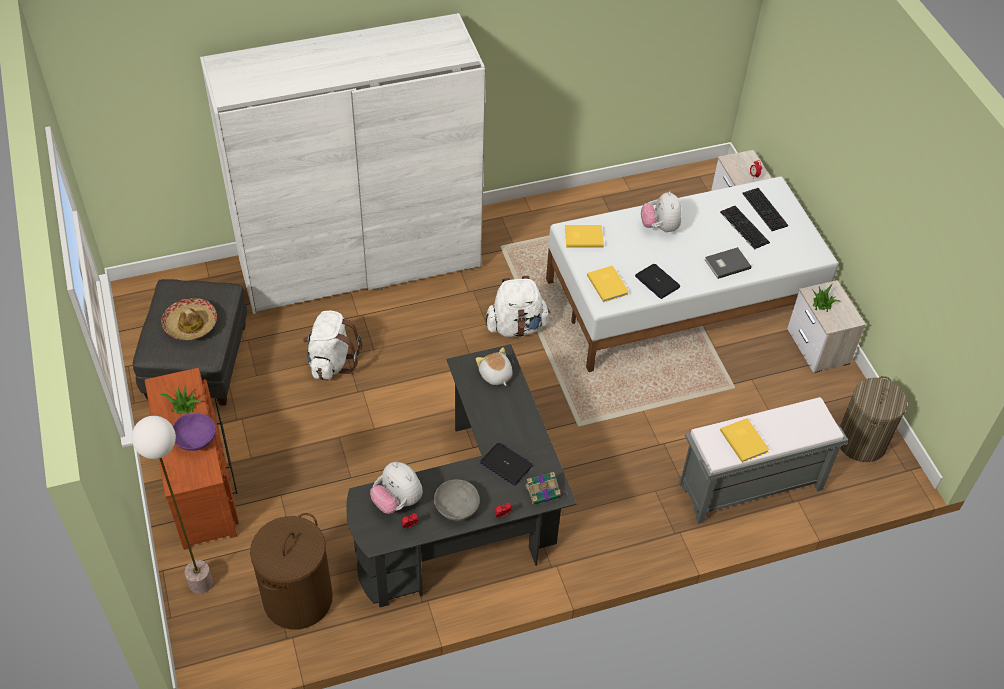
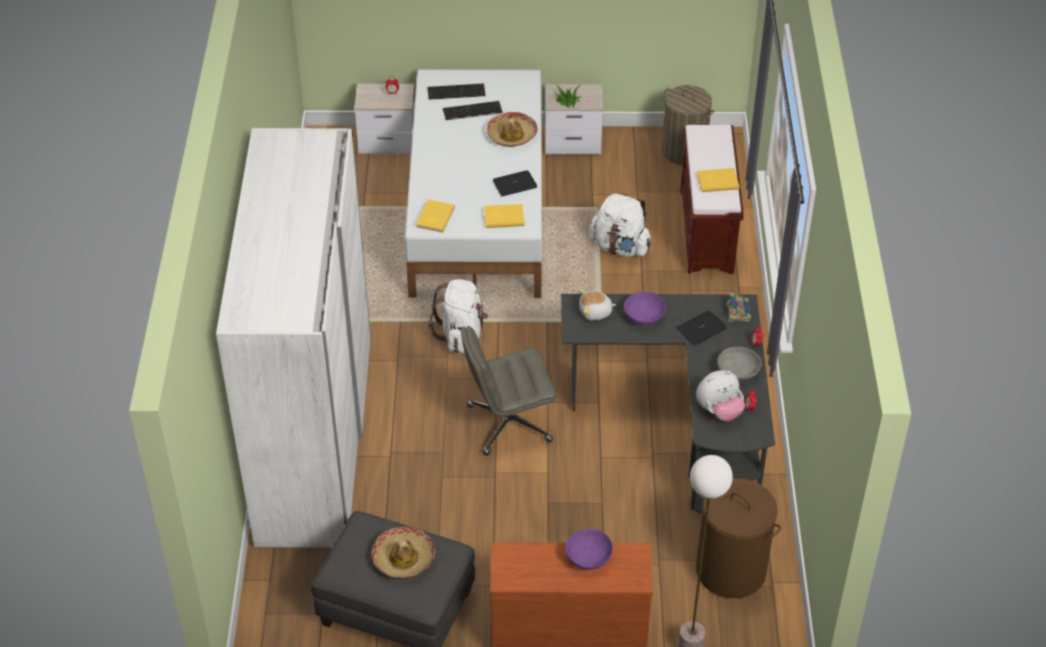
camera: 70 degrees left, 5 degrees down
(183, 405) = (539, 562): potted plant -> none
(331, 362) = (446, 490): white backpack -> white backpack (620, 247)
(422, 386) = (508, 424): none -> grey office chair
(505, 414) = (644, 316): none -> purple bowl
(660, 227) = (446, 163): plush toy -> none
(726, 263) = (512, 135): grey book -> hat
(749, 487) = (707, 231): grey bench -> brown bench

